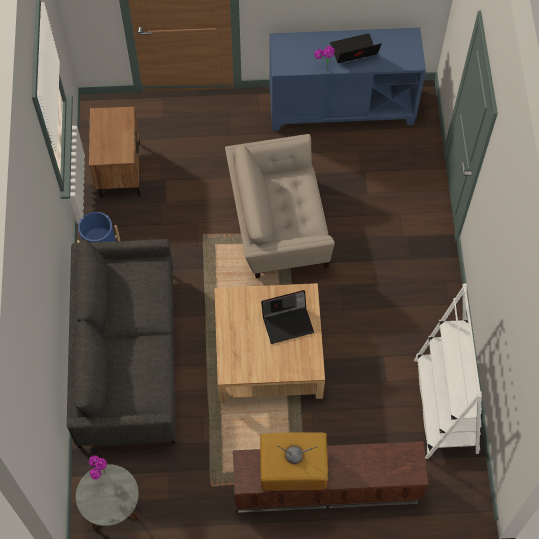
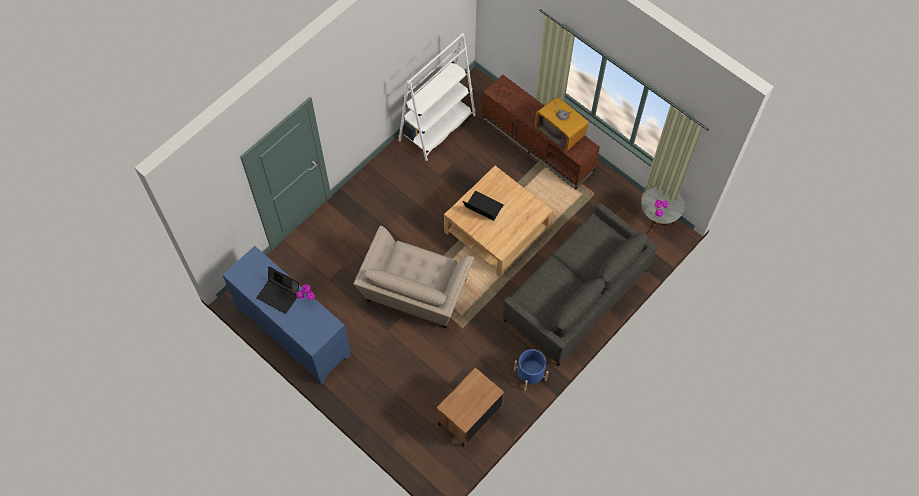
camera: 135 degrees left, 0 degrees up
(278, 227) = (415, 293): beige armchair -> beige armchair turned 75 degrees clockwise

